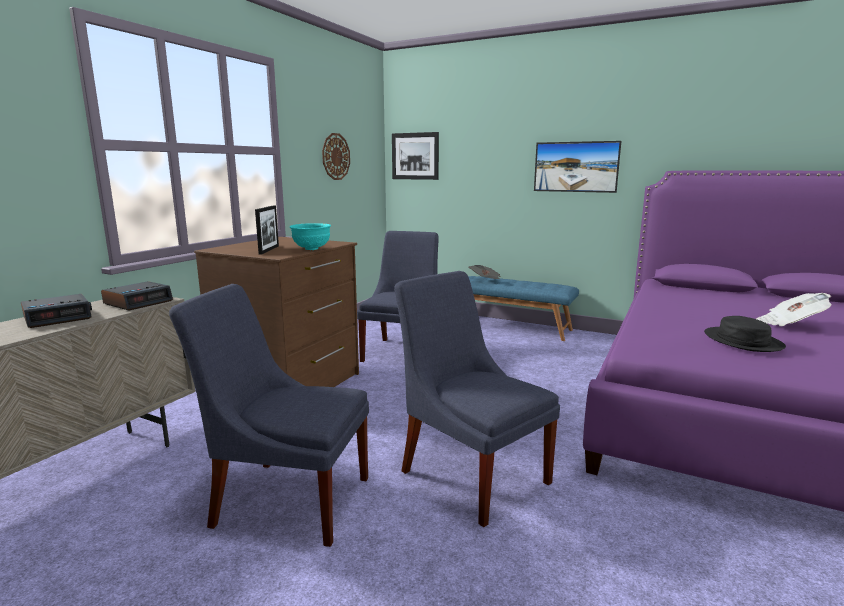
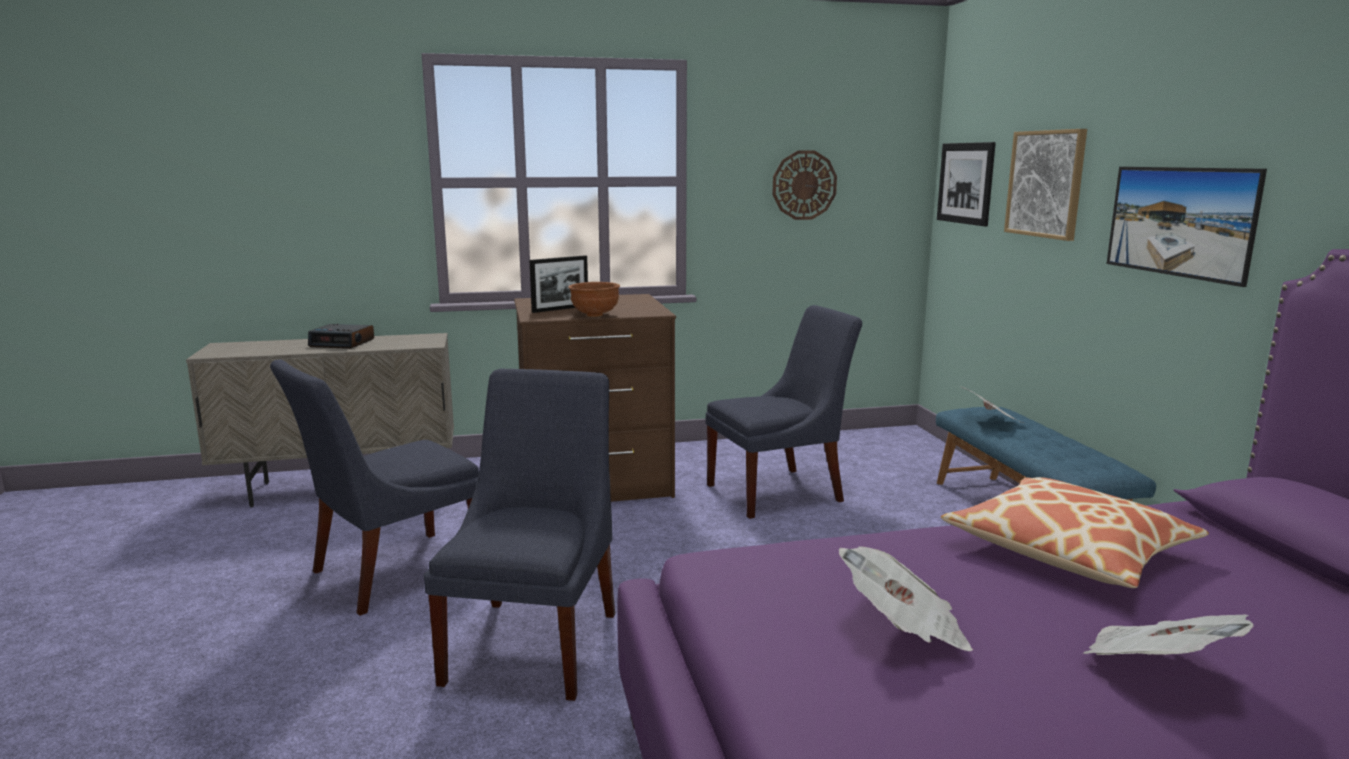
camera: 50 degrees right, 0 degrees up
(138, 302) = (412, 342): alarm clock -> none
(287, 498) = (390, 573): blue chair -> blue chair turned 105 degrees counterclockwise
(311, 249) = (594, 315): turquoise bowl -> brown bowl
(483, 153) = (1045, 184): none -> picture
(680, 305) = (1068, 551): none -> pillow
(743, 341) = (903, 629): black hat -> newspaper

